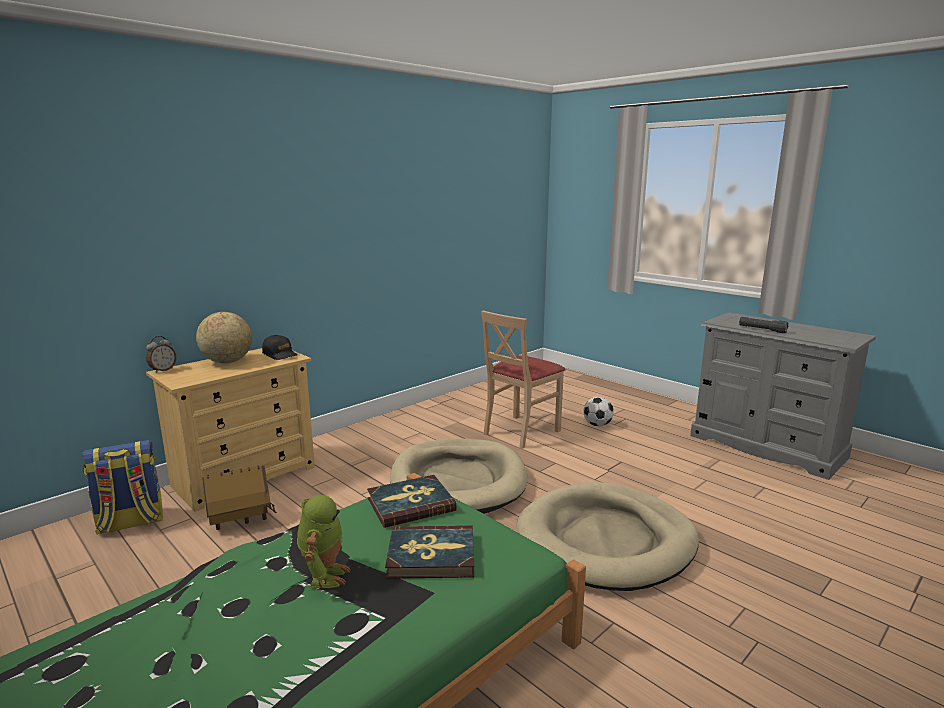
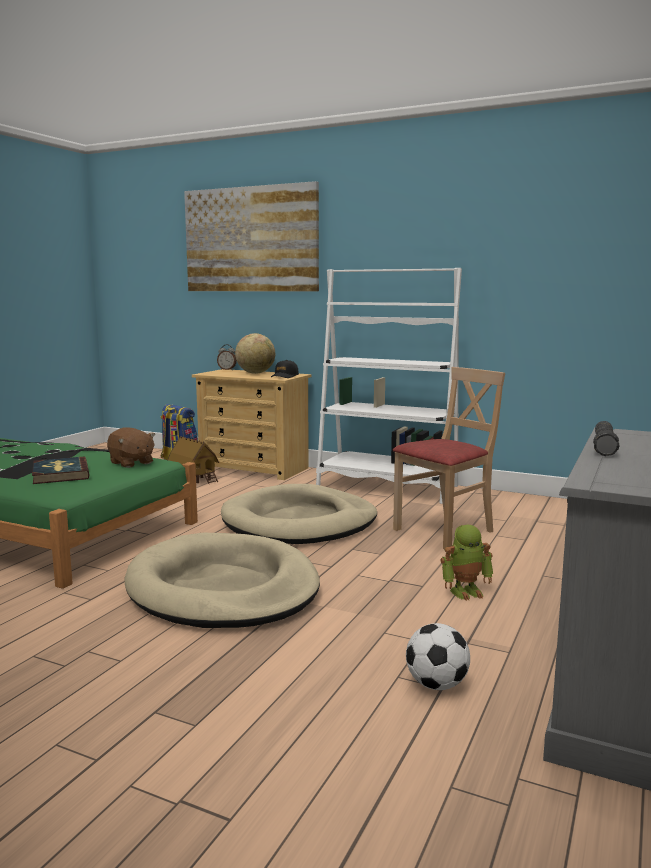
camera: 70 degrees right, 5 degrees down
(171, 187) = (251, 240): none -> picture
(324, 575) = (37, 458): toy robot -> toy robot (466, 591)
(391, 427) = (387, 486): none -> white bookcase
(410, 504) = (131, 463): book -> brown plush toy
(520, 431) = (444, 531): beige chair -> beige chair turned 120 degrees clockwise
(597, 425) = (524, 566): football -> football (436, 685)

